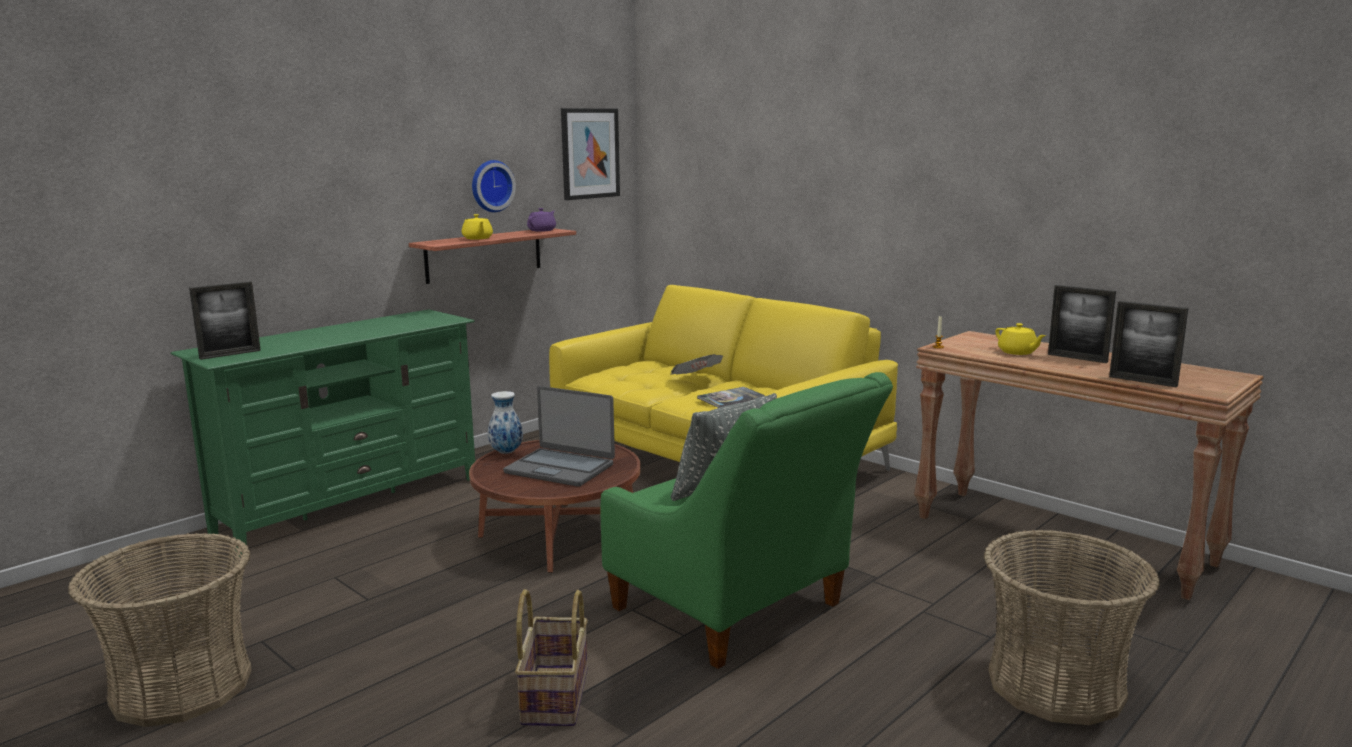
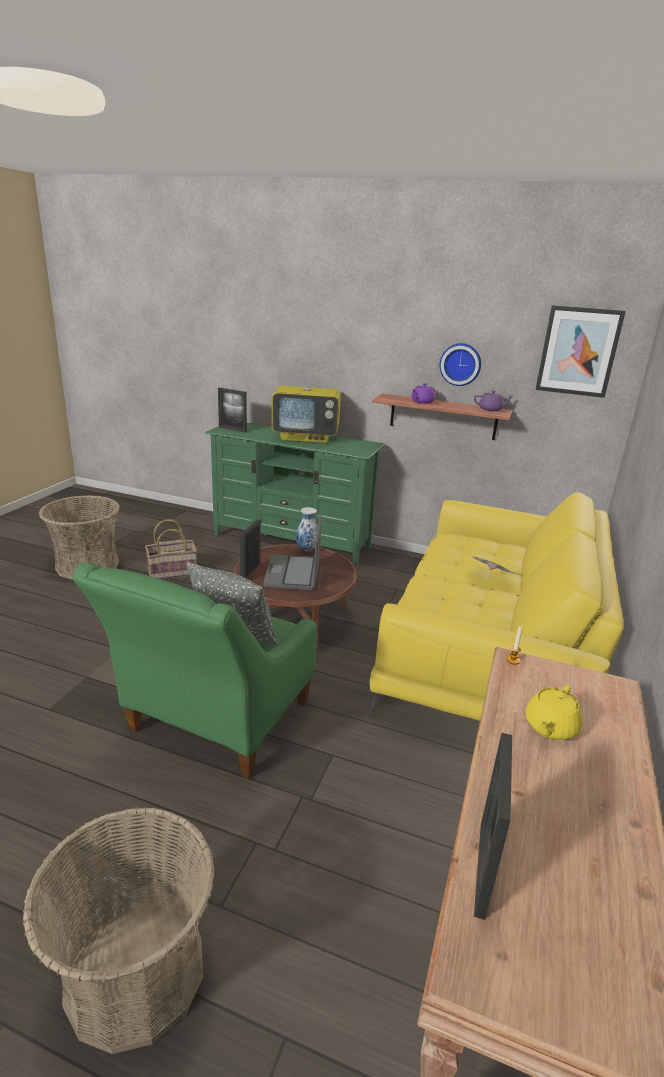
camera: 65 degrees right, 10 degrees up
(346, 330) = (306, 437): none -> television
(477, 238) = (422, 402): yellow teapot -> purple teapot
(553, 695) = (89, 669): basket -> basket (172, 571)
(731, 398) = (453, 602): book -> none
(1077, 358) = (574, 790): picture frame -> picture frame (250, 572)

